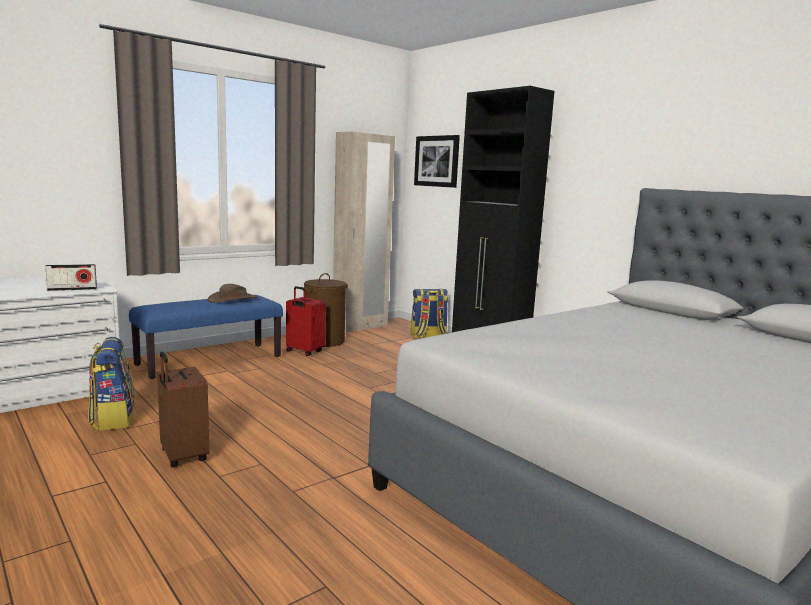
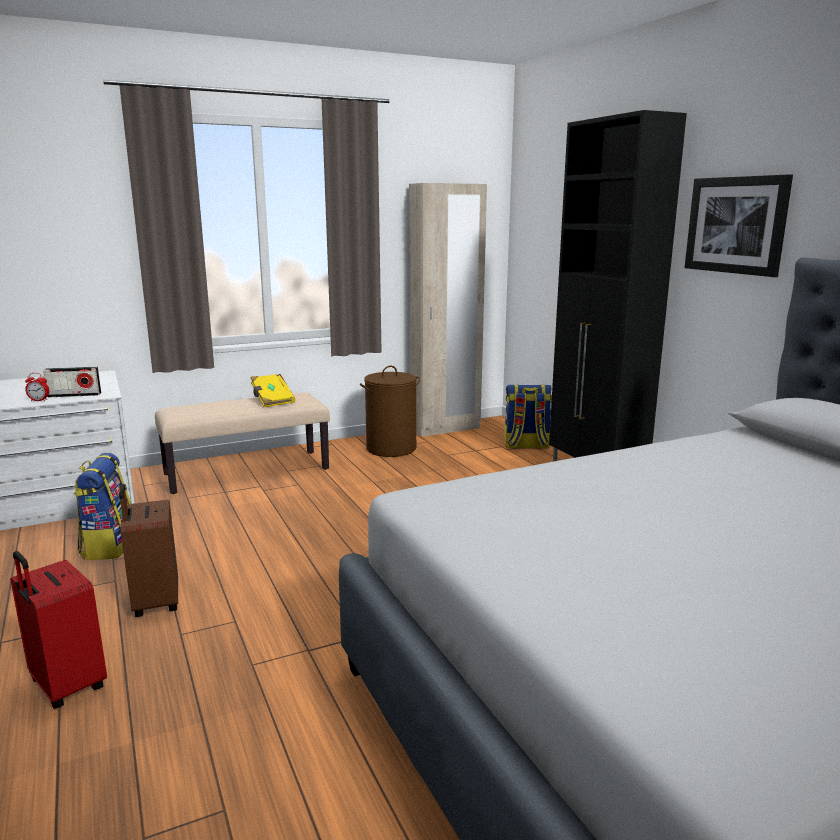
camera: 15 degrees right, 5 degrees up
(41, 293) = (39, 400): none -> alarm clock
(210, 360) = (247, 471): blue bench -> beige bench
(233, 299) = (271, 400): brown hat -> yellow book
(304, 352) = (360, 463): red suitcase -> red suitcase (66, 686)
(437, 161) = (543, 214): picture -> picture (736, 225)

